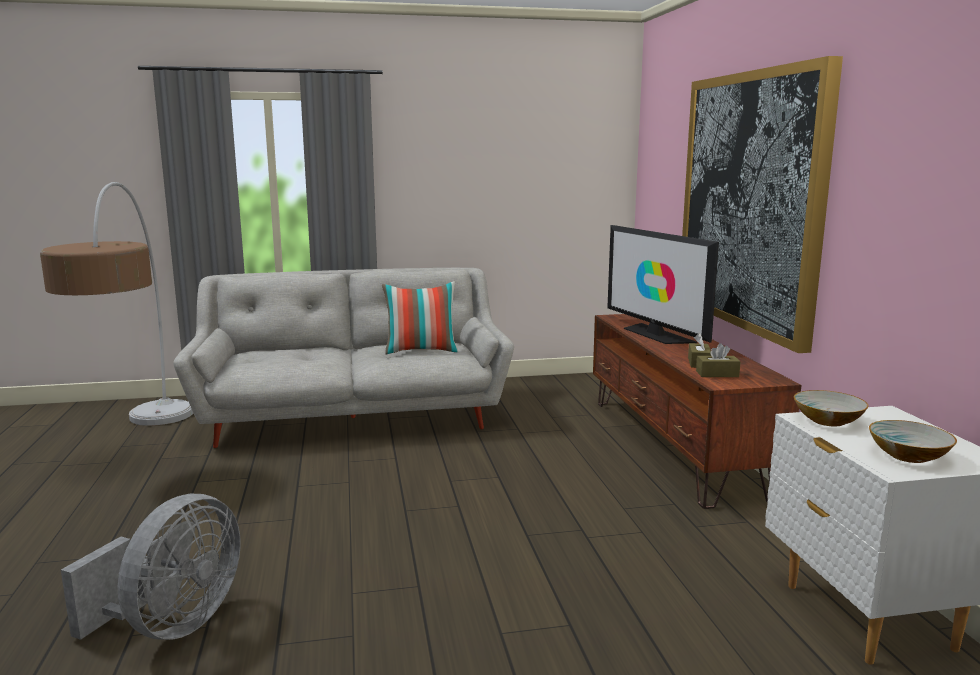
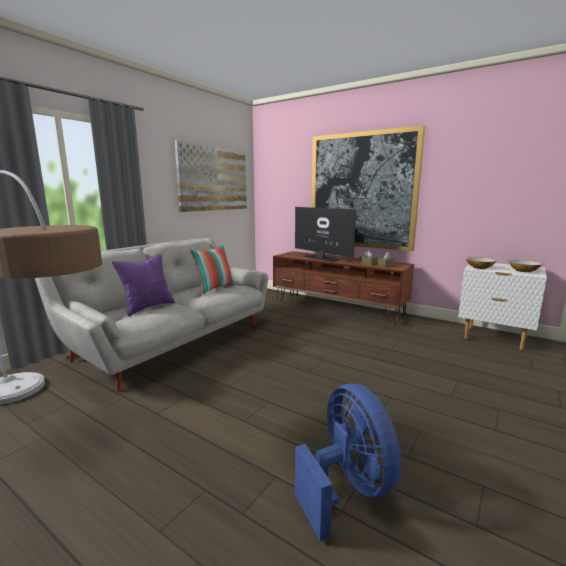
camera: 45 degrees left, 0 degrees up
(172, 625) = (347, 488): grey fan -> blue fan
(297, 356) = (147, 307): none -> purple pillow
(528, 166) = (213, 178): none -> picture
(655, 334) = (320, 258): television -> television turned 150 degrees counterclockwise

